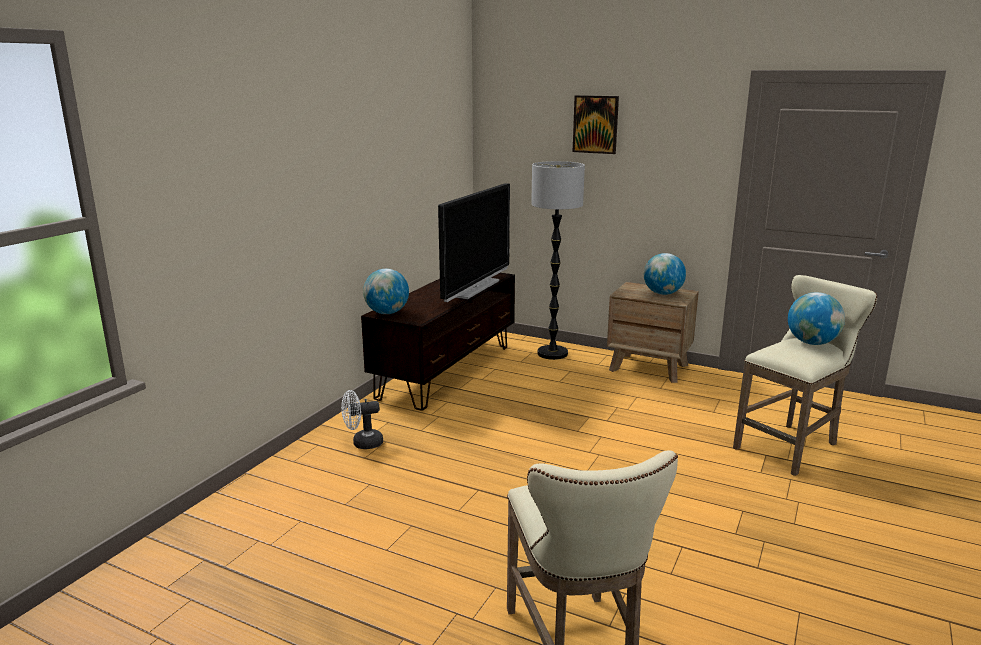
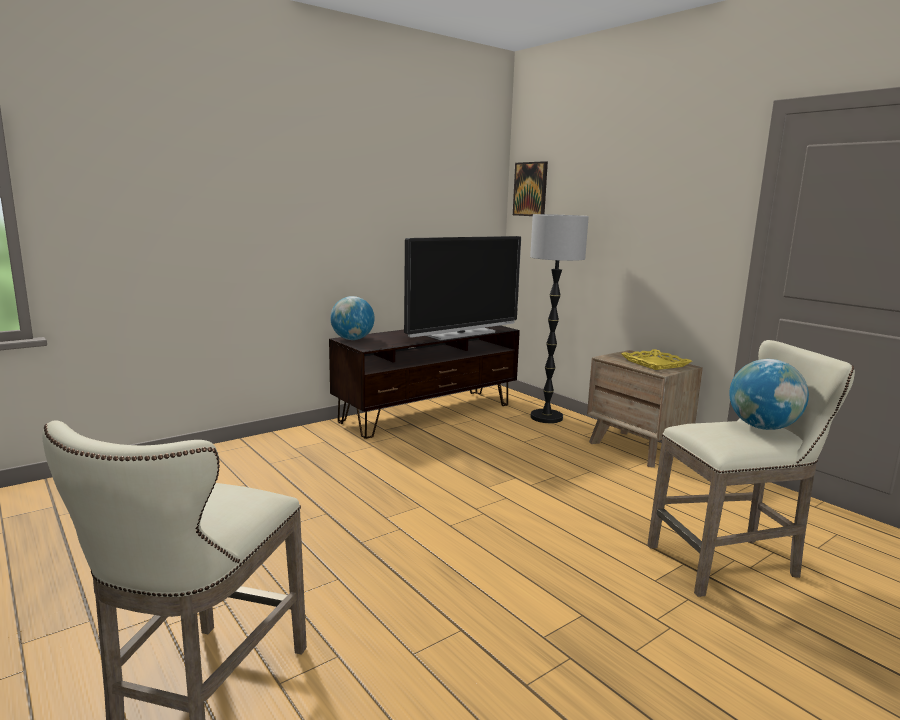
camera: 25 degrees right, 5 degrees down
(362, 443) = (283, 452): white fan -> none
(595, 124) = (610, 176): picture -> picture (530, 189)
(663, 293) = (654, 363): globe -> yellow tray

